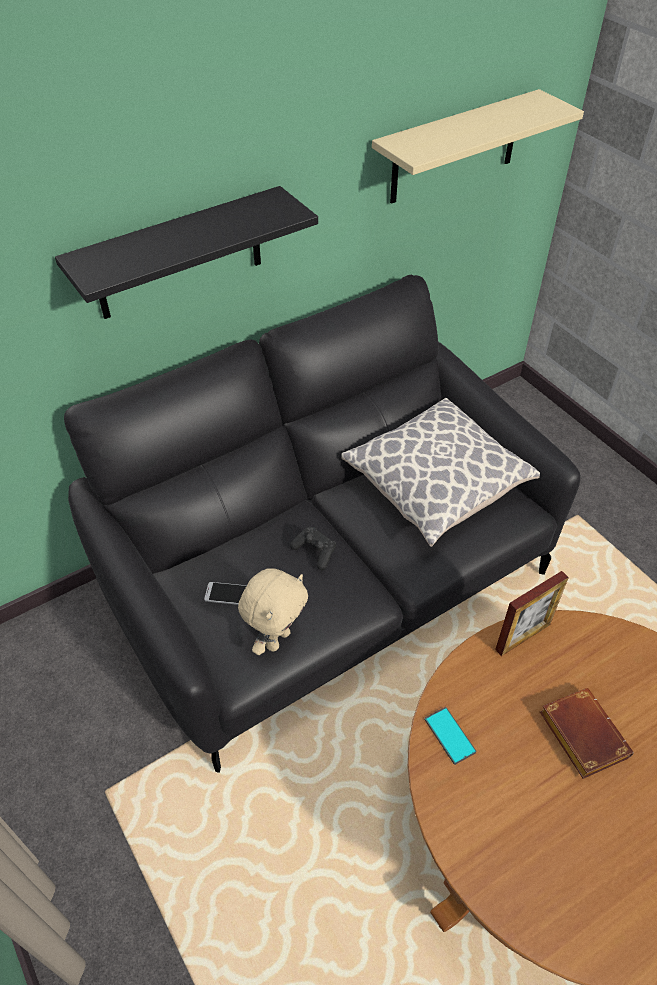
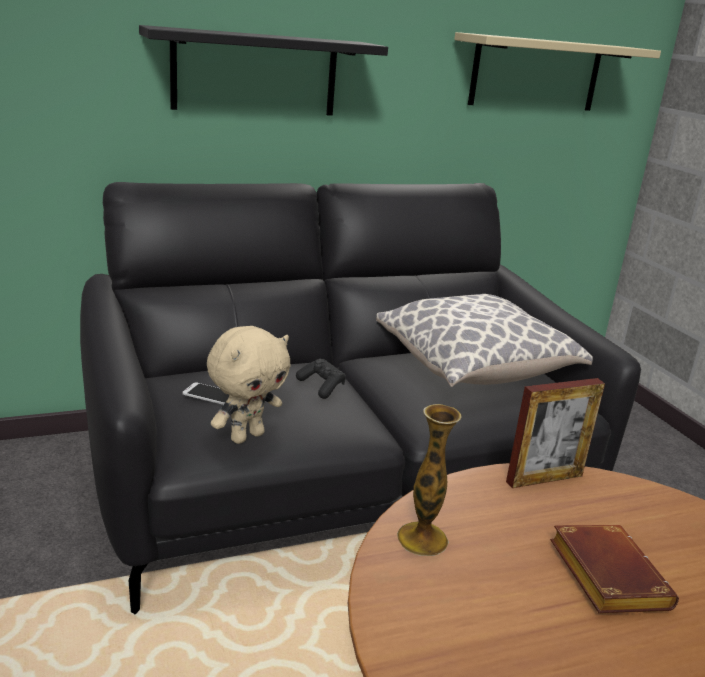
camera: 10 degrees right, 25 degrees down
(449, 735) = (422, 539): phone -> vase

